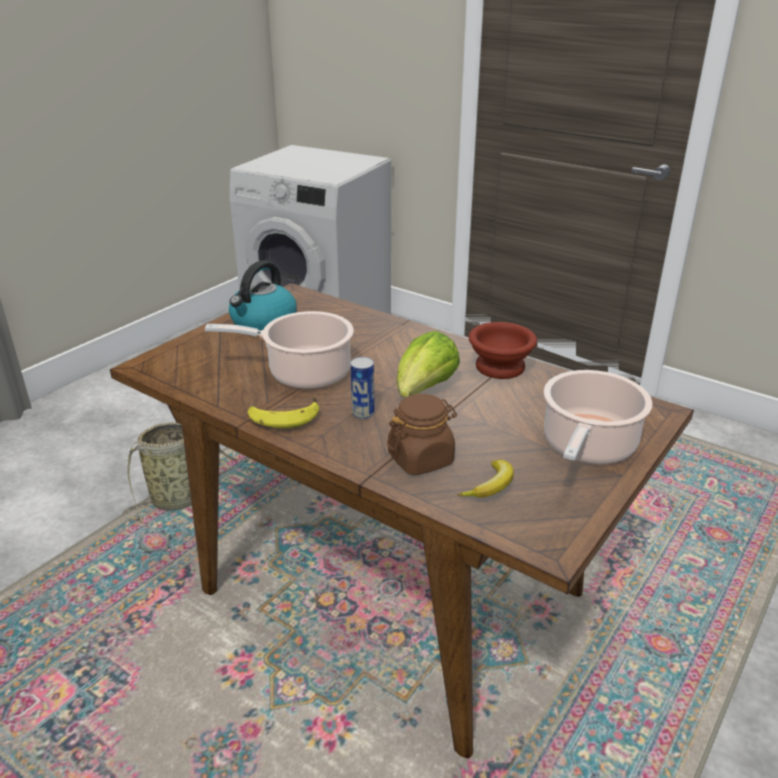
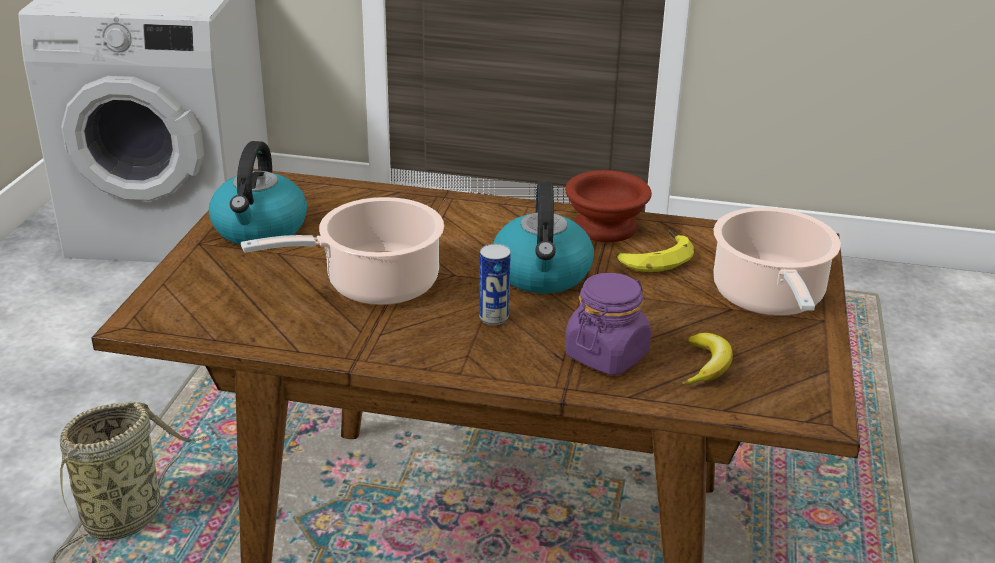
camera: 25 degrees left, 0 degrees up
(284, 417) = (400, 344): banana -> banana (652, 259)
(421, 459) = (606, 355): brown jar -> purple jar
(424, 390) = (542, 274): lettuce -> kettle

